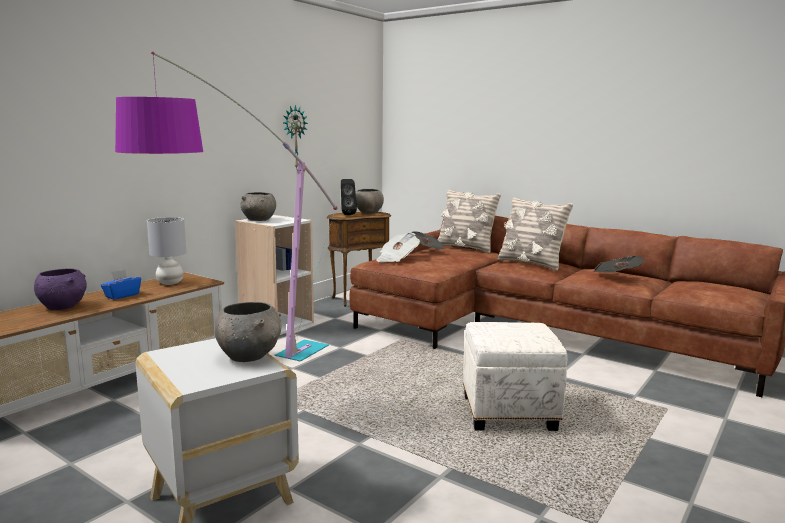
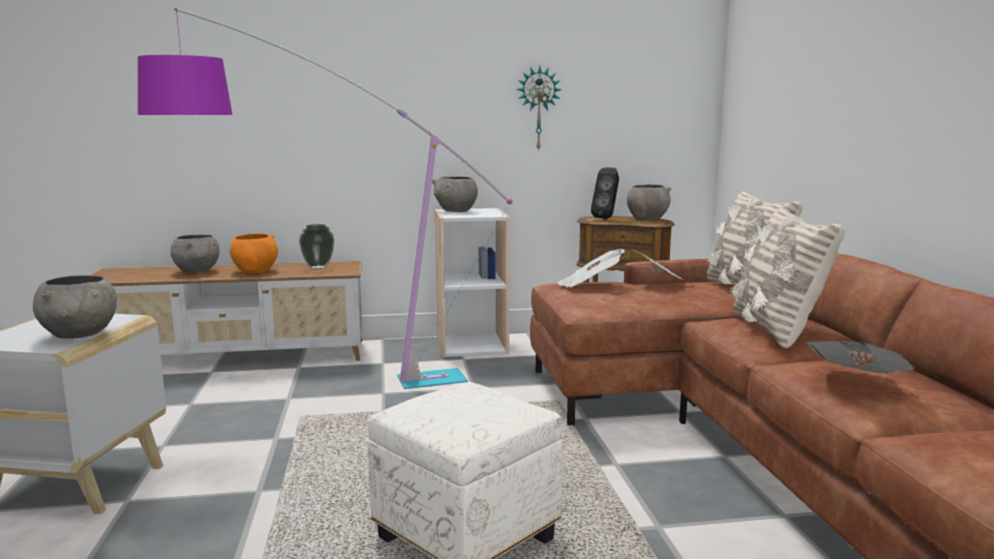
camera: 45 degrees right, 0 degrees up
(63, 307) = (197, 271): purple bowl -> grey bowl
(122, 295) = (255, 271): blue tissue box -> orange bowl
(170, 283) = (318, 267): grey table lamp -> vase

